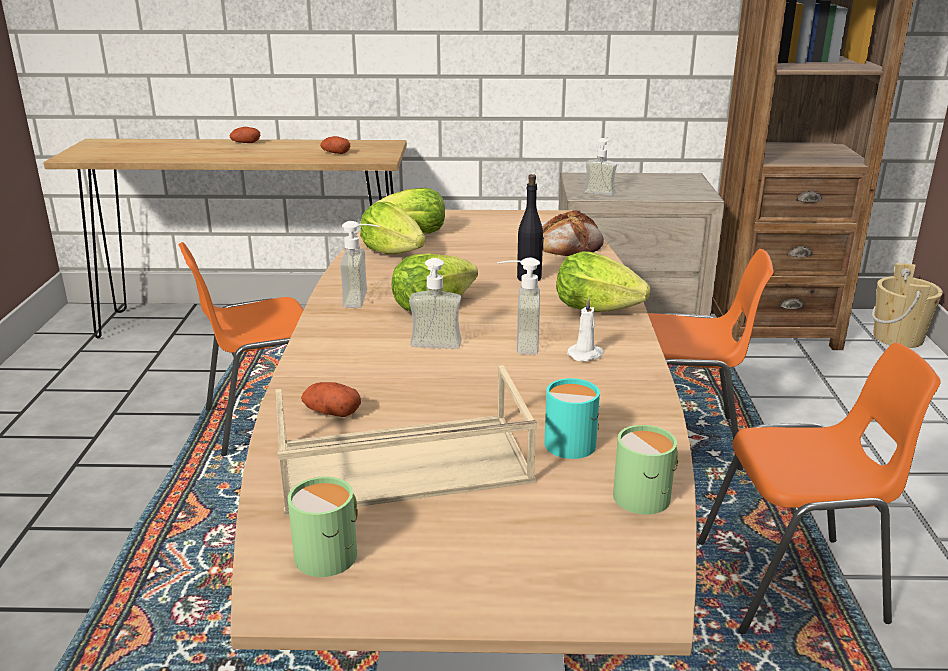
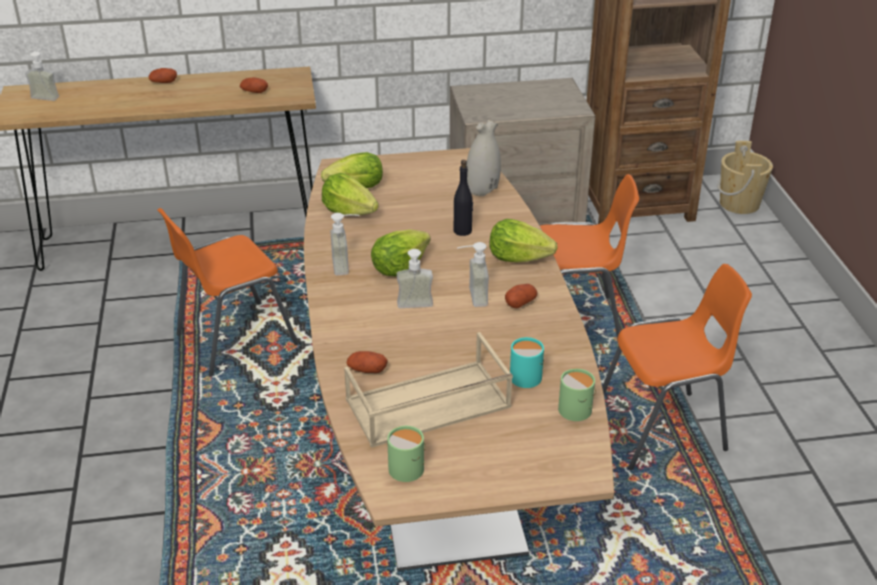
camera: 10 degrees left, 10 degrees up
(567, 243) = (482, 189): bread -> white vase
(586, 355) = (520, 303): white candle -> potato
(601, 191) = (491, 110): soap dispenser -> soap dispenser (48, 95)

